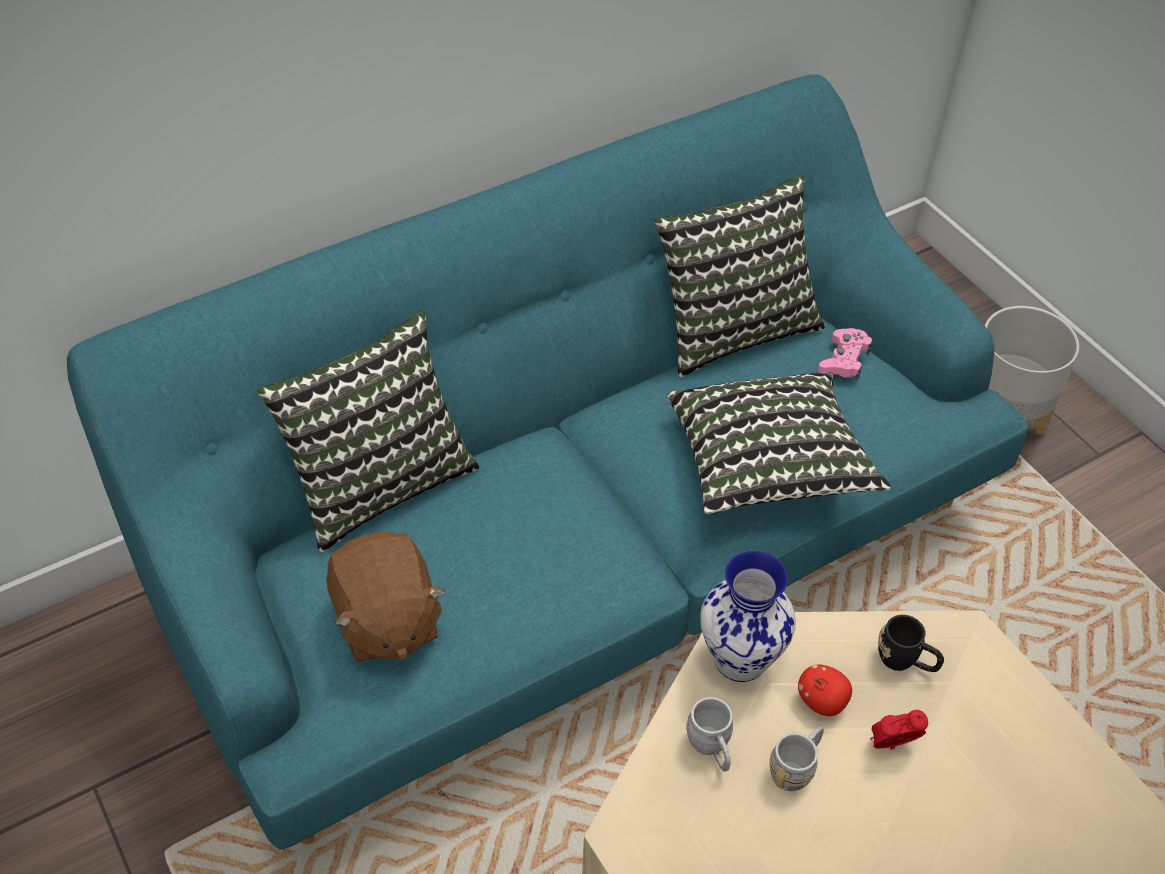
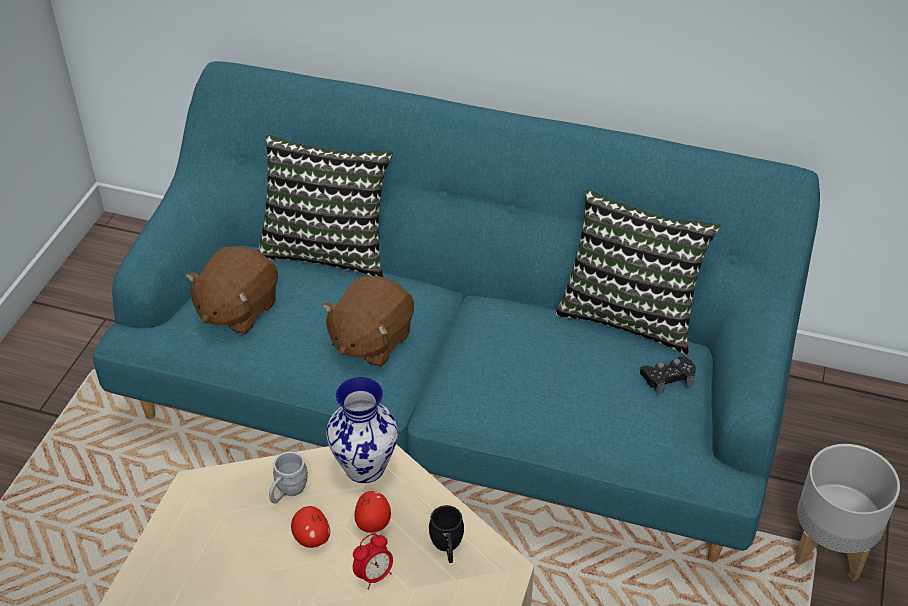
camera: 50 degrees right, 5 degrees down
(562, 537) = (370, 341): none -> brown plush toy
(767, 465) = (530, 394): pillow -> none
(796, 768) = (312, 538): grey mug -> apple
(844, 360) = (668, 378): pink game controller -> black game controller
(891, 746) = (374, 575): alarm clock -> alarm clock turned 105 degrees clockwise

